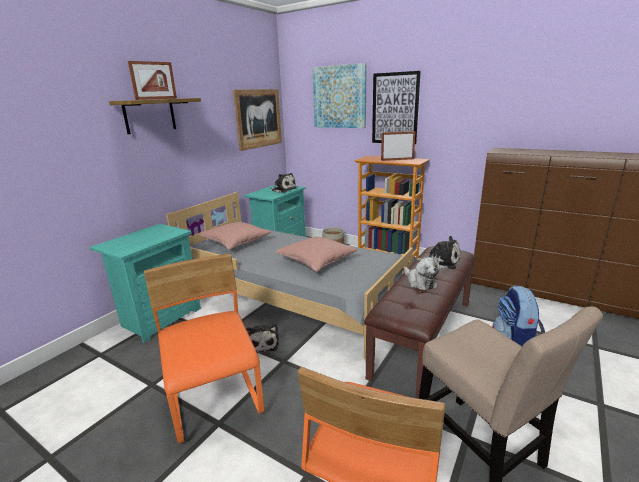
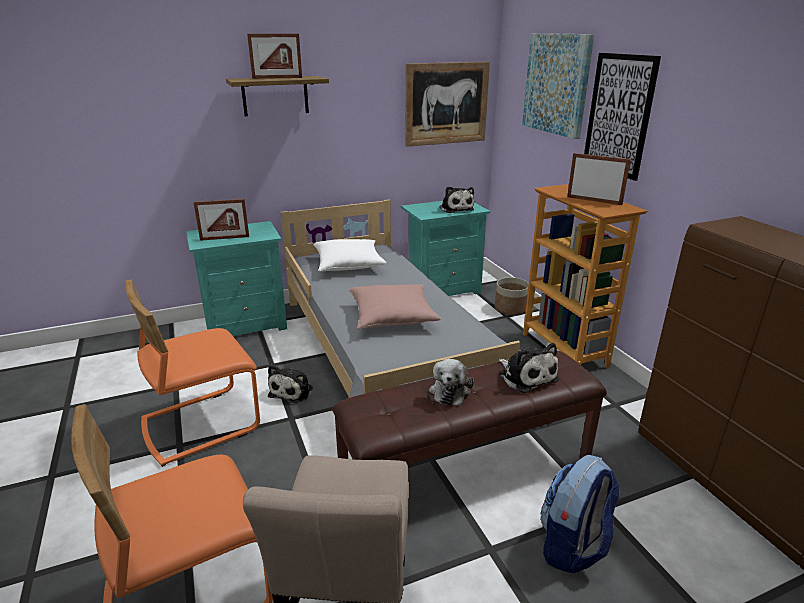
camera: 35 degrees right, 5 degrees up
(140, 242) = (224, 238): none -> picture frame
(216, 399) = (200, 424): orange chair -> orange chair turned 135 degrees counterclockwise
(236, 242) = (348, 265): pink pillow -> white pillow

